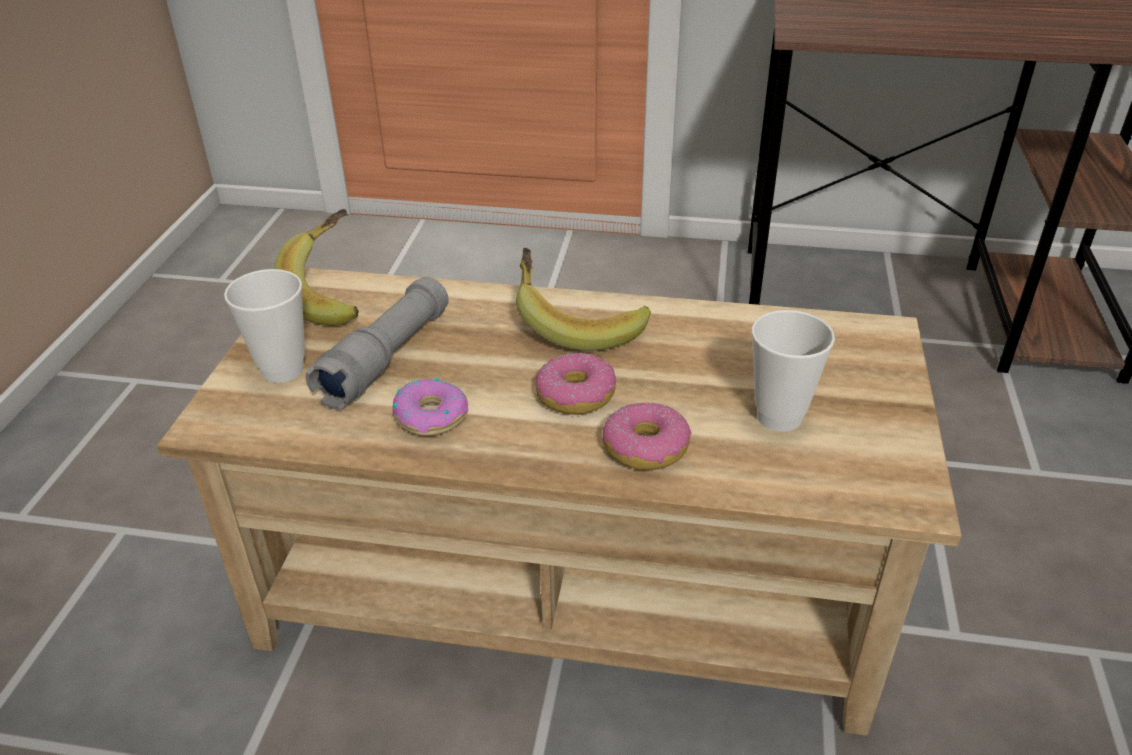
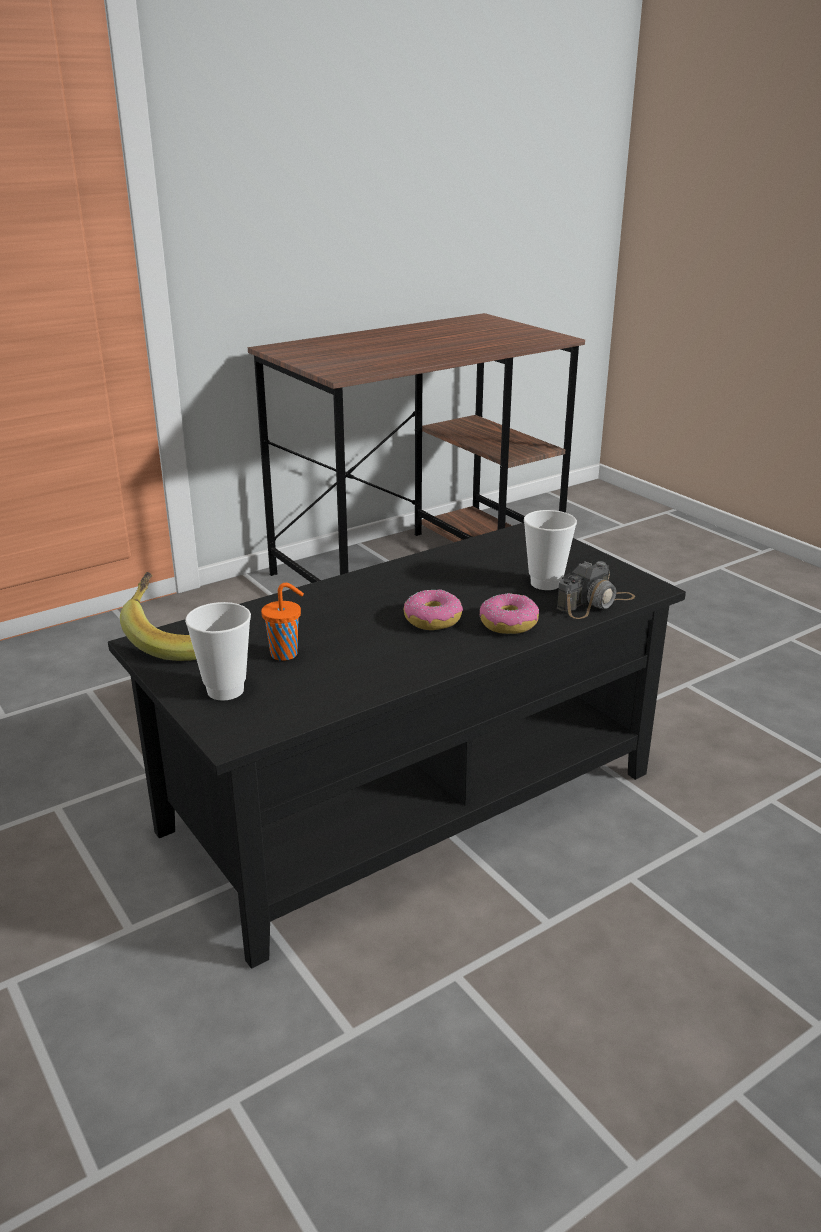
camera: 45 degrees left, 10 degrees down
(386, 358) = (286, 654): grey flashlight -> orange cup
(431, 416) = (370, 665): donut -> none
(571, 580) = (410, 801): beige coffee table -> black coffee table
(576, 324) = (371, 590): banana -> none
(798, 479) = (595, 602): none -> camera

